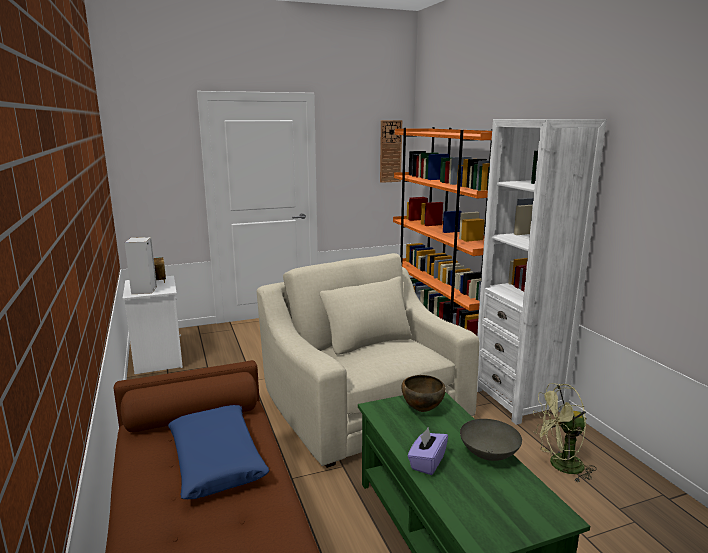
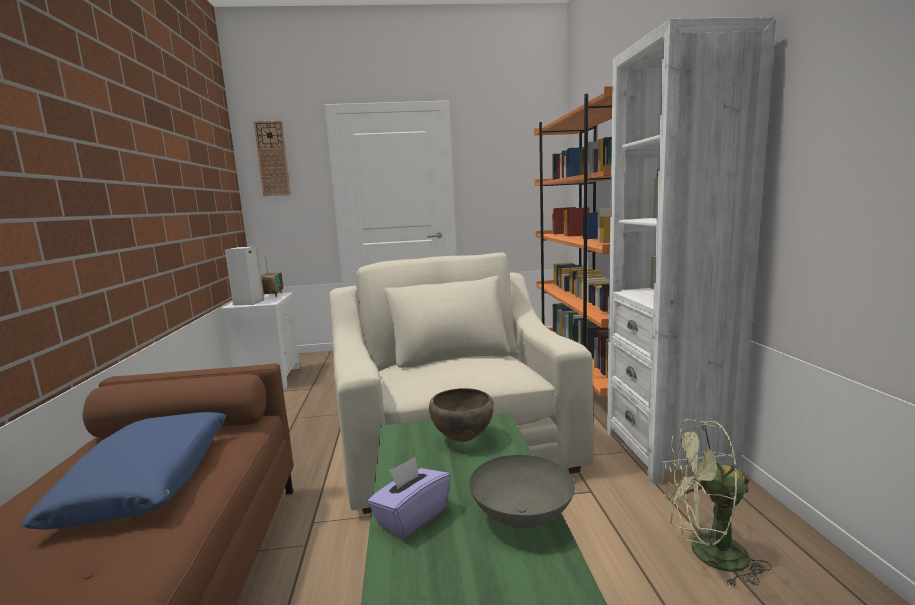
camera: 15 degrees right, 5 degrees down
(390, 151) = (539, 162): wall clock -> wall clock (272, 159)

